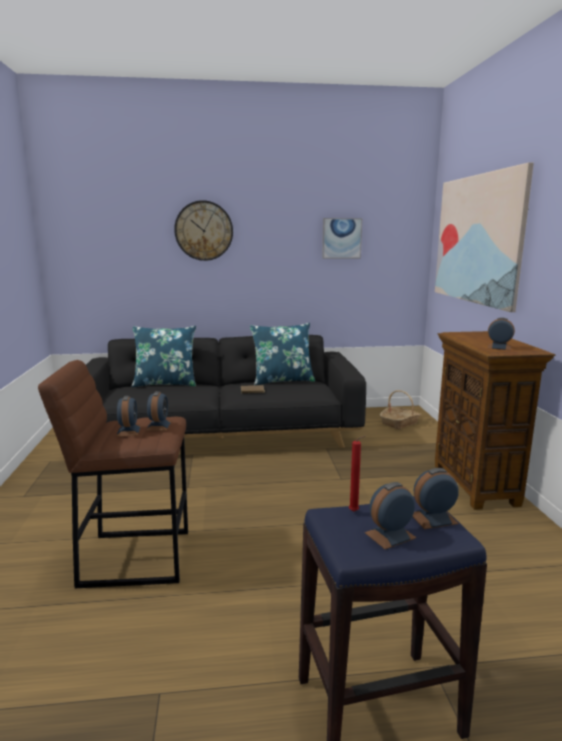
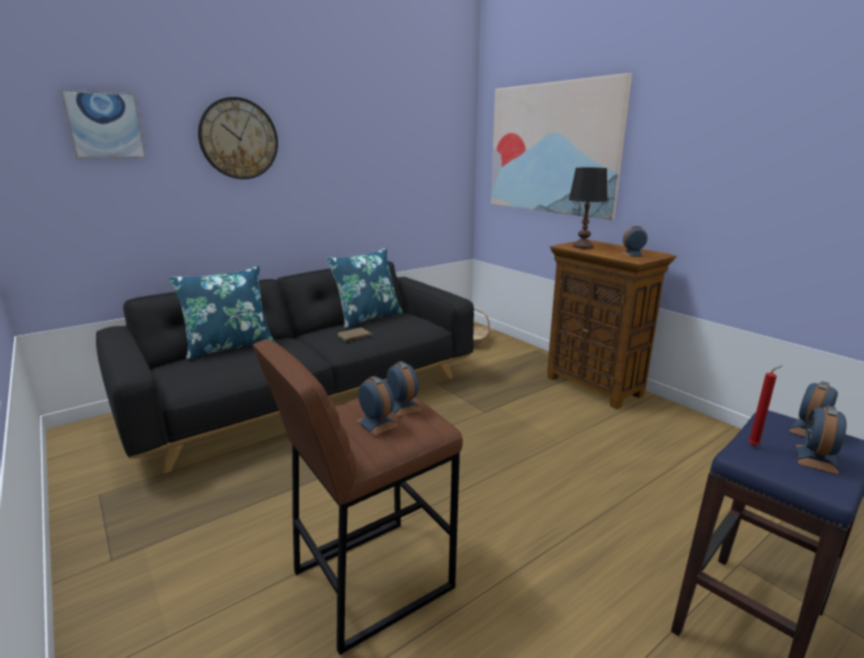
camera: 30 degrees left, 5 degrees up
(341, 238) = (396, 148): picture -> picture (105, 125)
(465, 336) = (583, 247): none -> black table lamp

